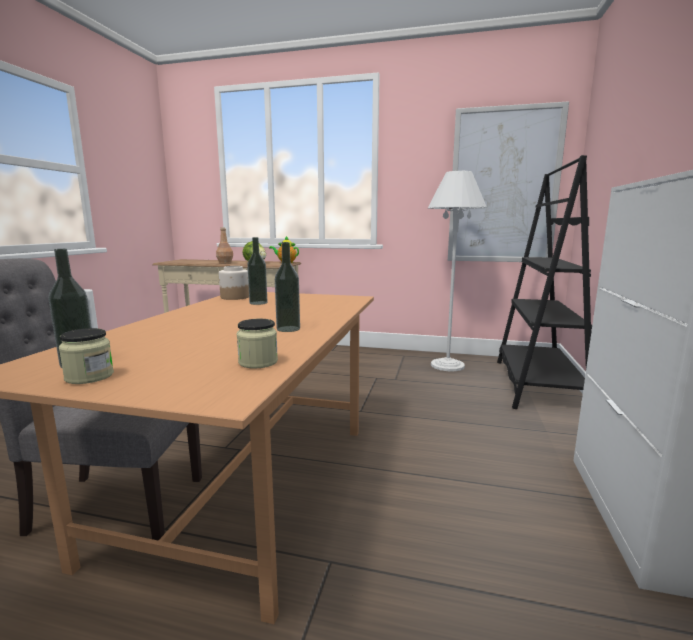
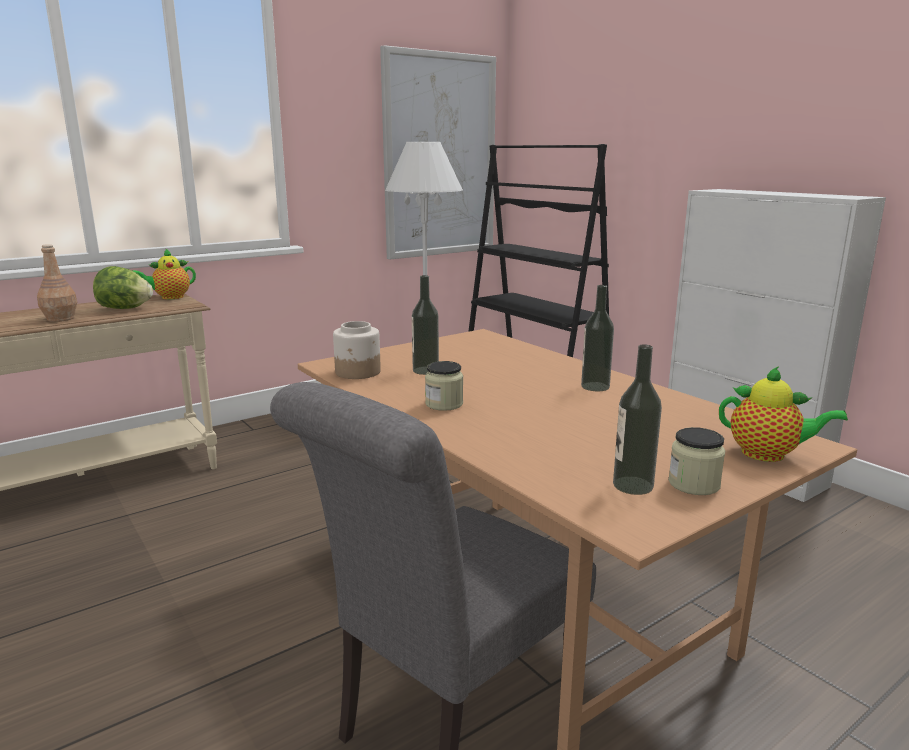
camera: 50 degrees left, 5 degrees up
(182, 388) = (768, 454): none -> teapot
(258, 362) = (712, 419): jar -> jar (444, 404)

